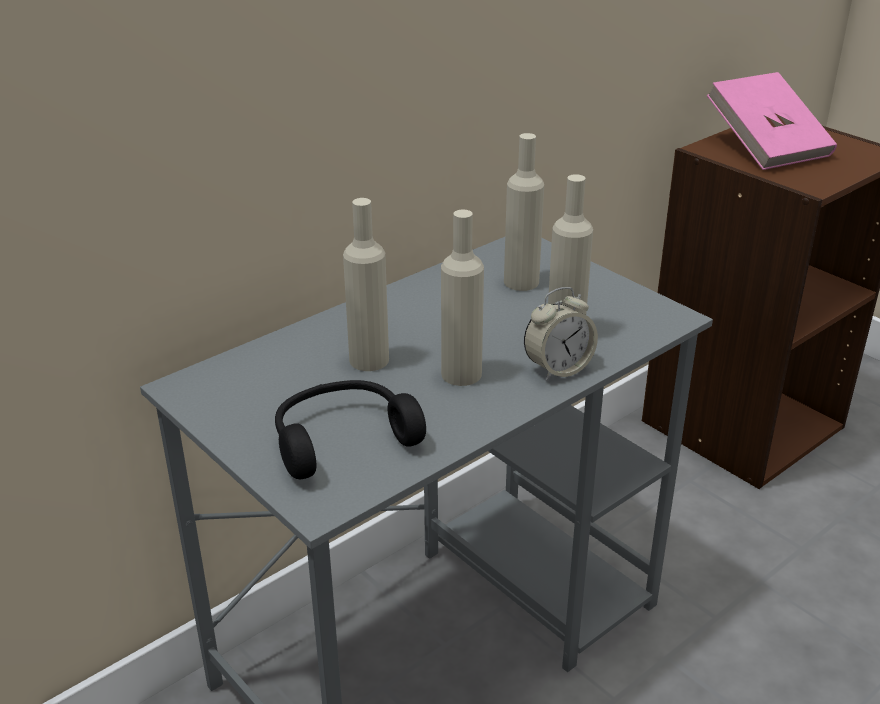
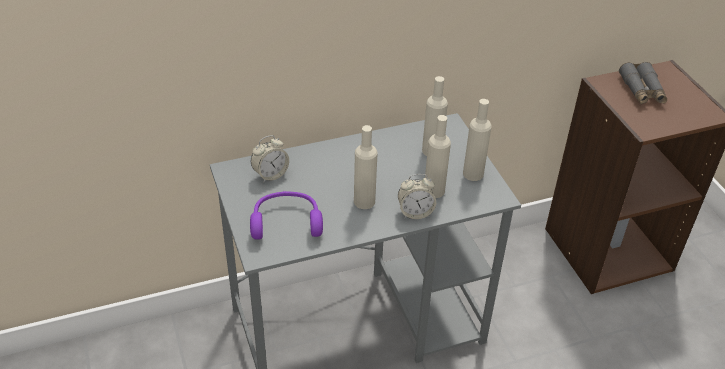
camera: 20 degrees right, 10 degrees up
(267, 375) = (270, 174): none -> alarm clock
(342, 439) = (286, 222): black headphones -> purple headphones
(369, 360) = (324, 179): beige bottle -> beige bottle (473, 174)
(767, 147) = (642, 90): pink book -> grey binoculars

